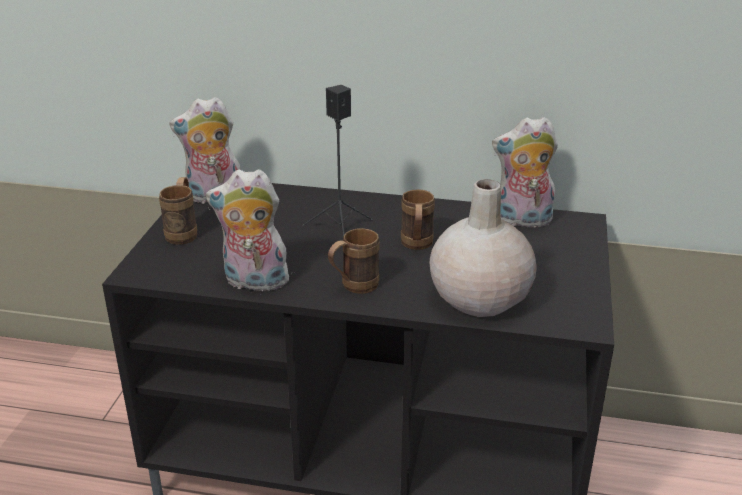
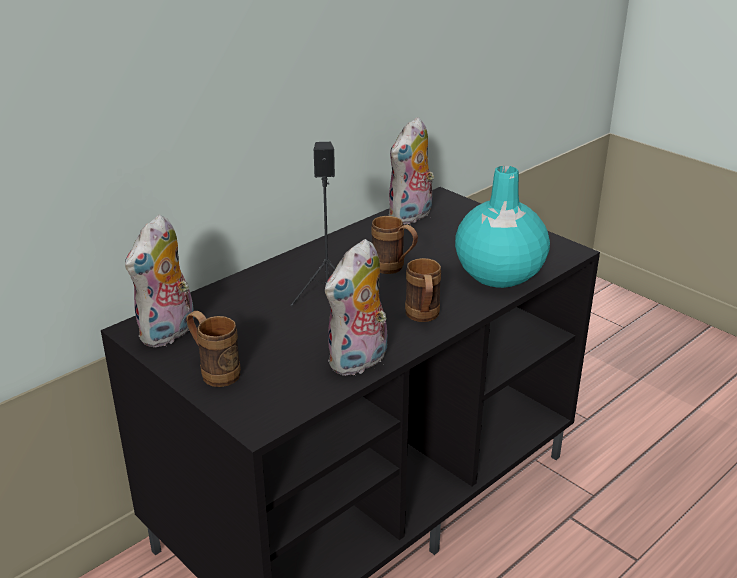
camera: 55 degrees left, 0 degrees up
(478, 299) = (498, 274): beige vase -> turquoise vase

